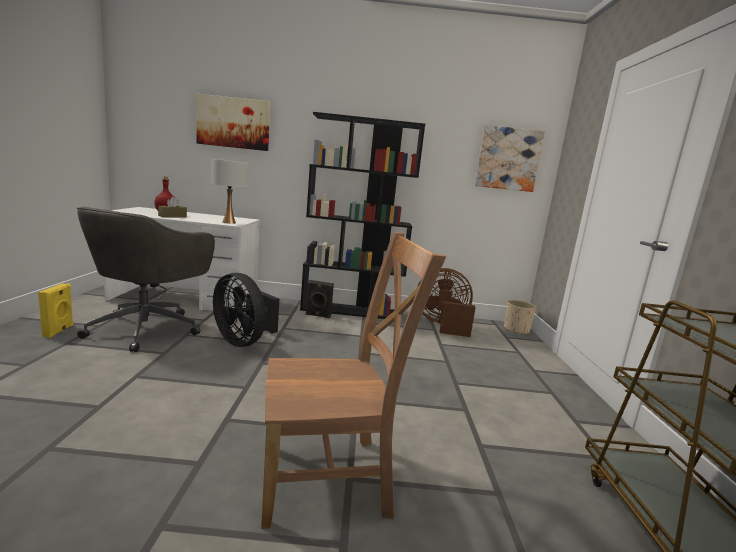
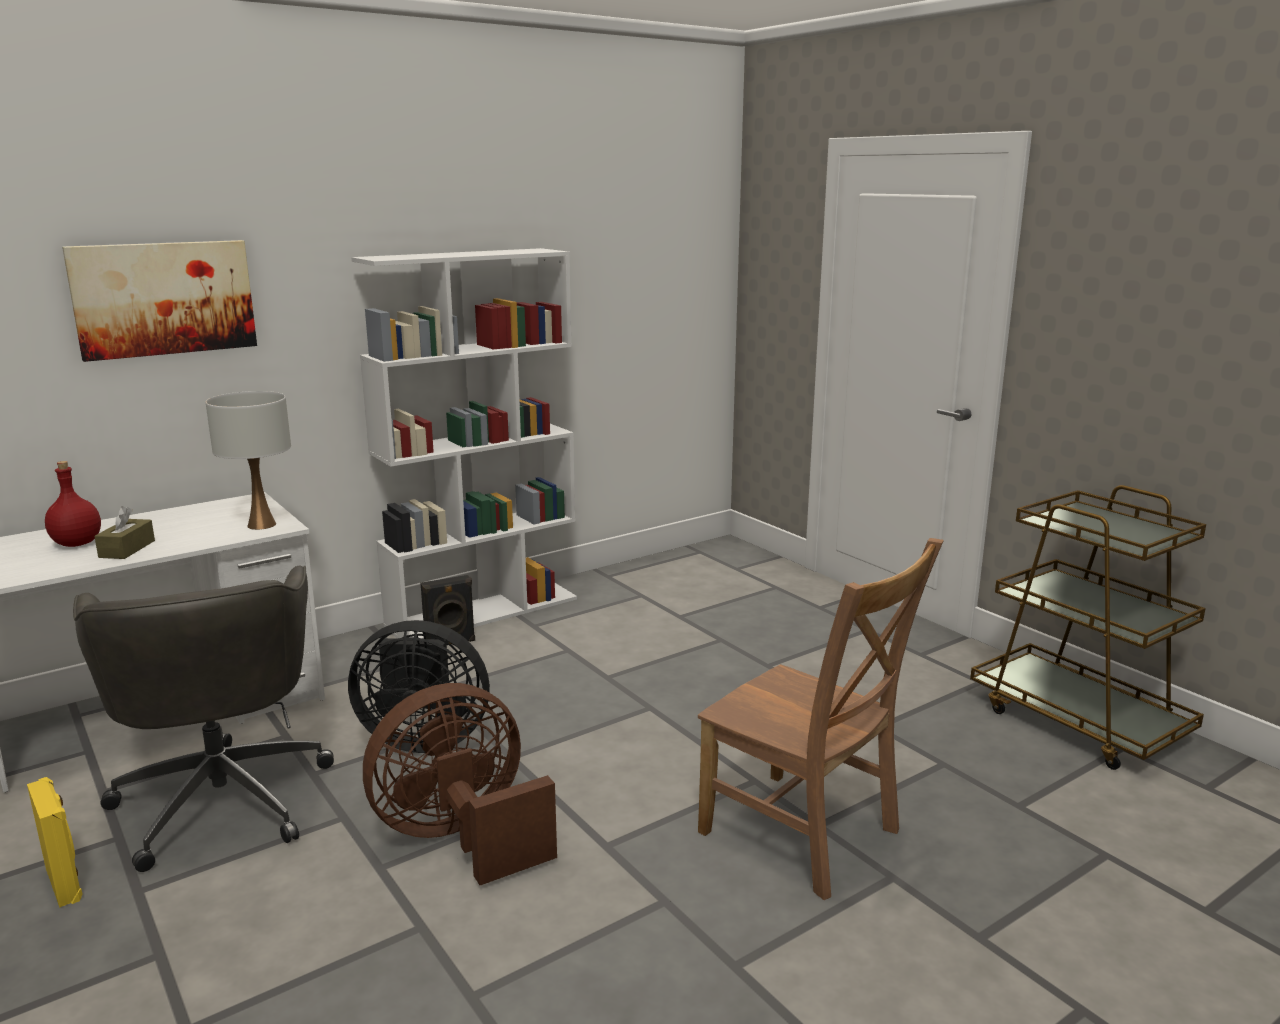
camera: 35 degrees left, 5 degrees up
(331, 479) = (805, 835): brown chair -> brown chair turned 90 degrees clockwise
(351, 310) = (483, 611): black bookcase -> white bookcase
(442, 325) = (640, 582): brown fan -> brown fan (462, 838)
(508, 159) = (672, 278): picture -> none
(516, 330) = (734, 551): beige planter -> none

